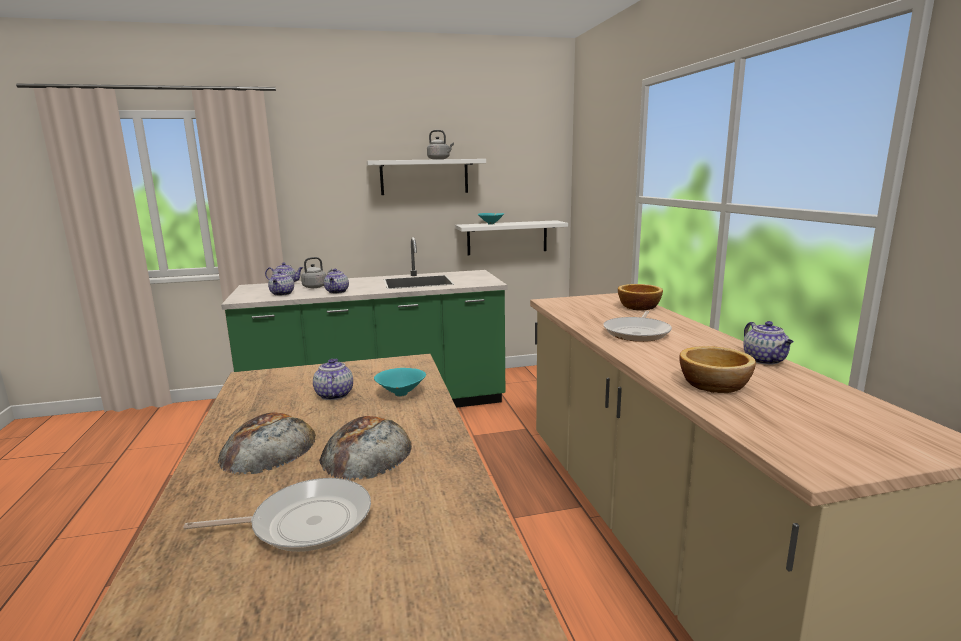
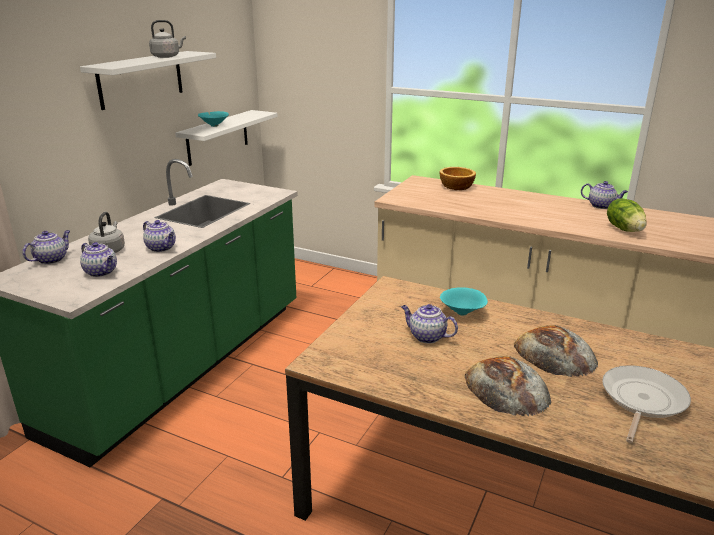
camera: 50 degrees left, 10 degrees up
(637, 333) = (512, 208): frying pan -> none
(715, 385) = (624, 229): bowl -> lettuce

